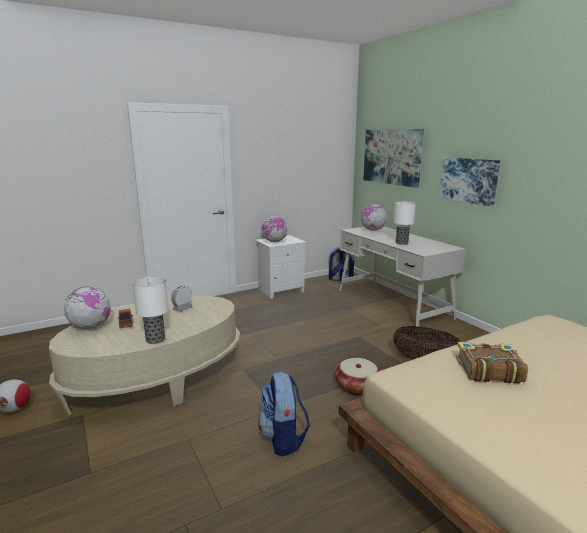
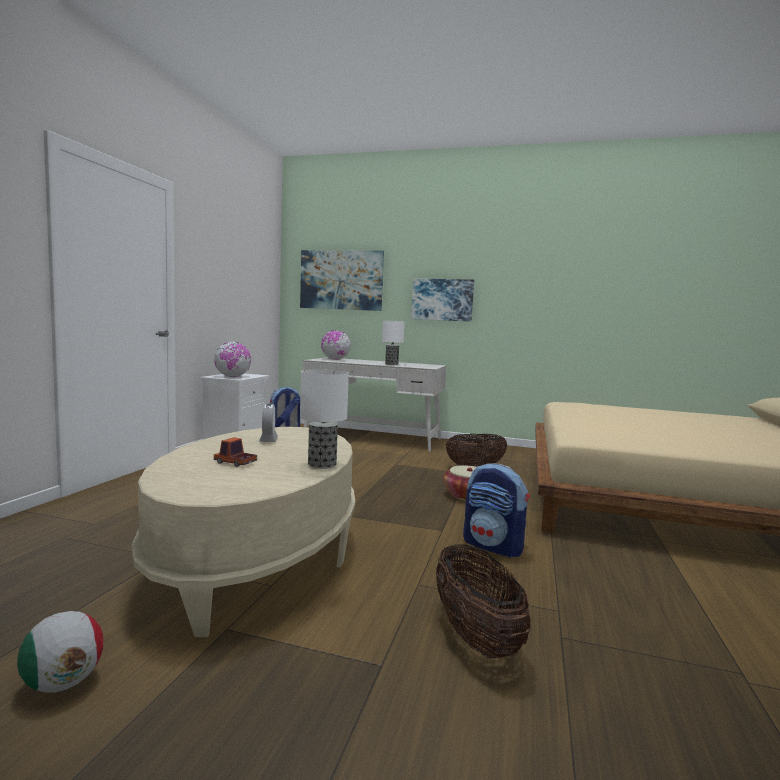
camera: 45 degrees left, 10 degrees down
(90, 327) = (184, 475): globe -> none
(150, 489) = (475, 636): none -> basket
(488, 370) = (607, 425): book -> none

